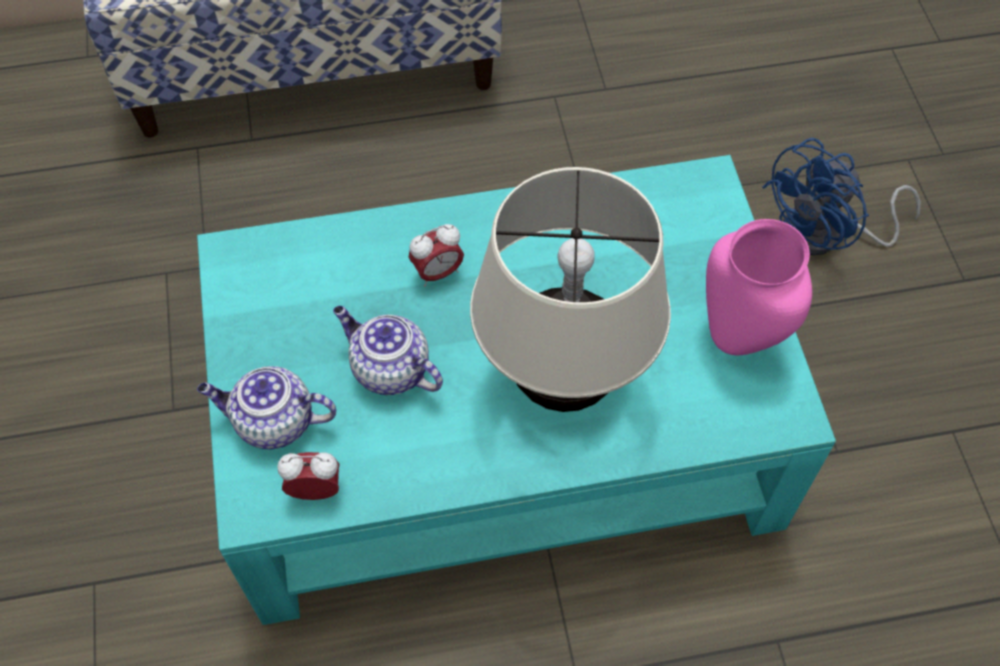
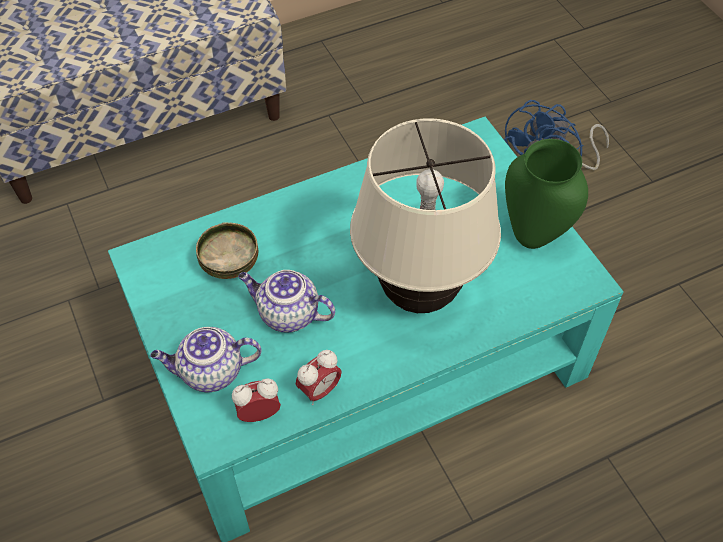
camera: 15 degrees left, 5 degrees down
(338, 285) = (229, 263): none -> bowl
(437, 273) = (302, 239): alarm clock -> alarm clock (319, 390)
(741, 337) = (534, 236): pink vase -> green vase

